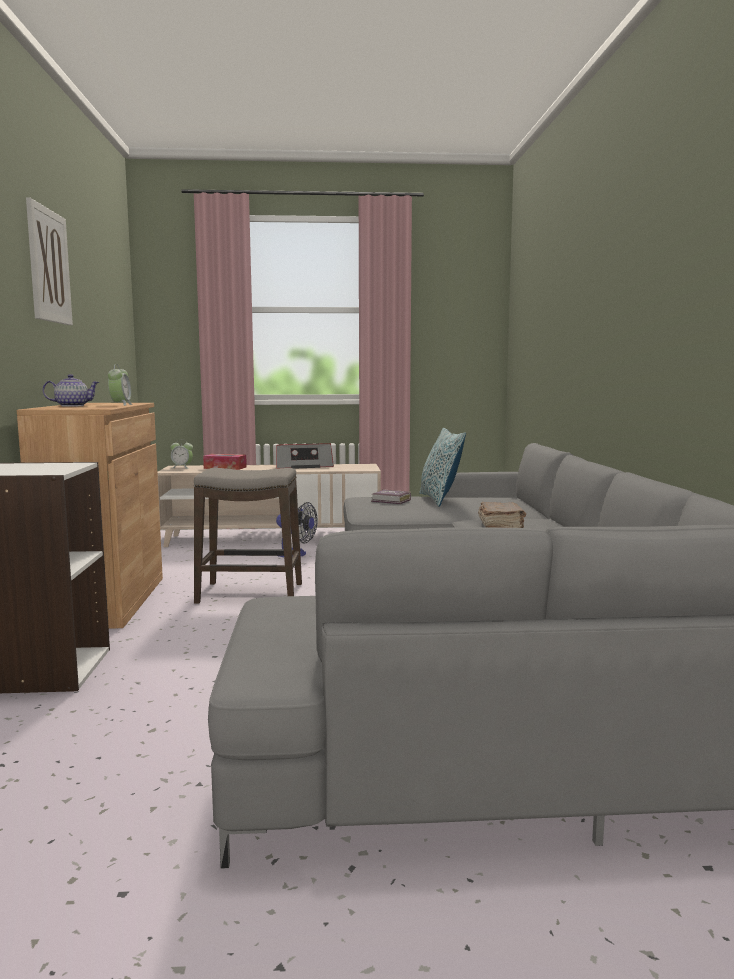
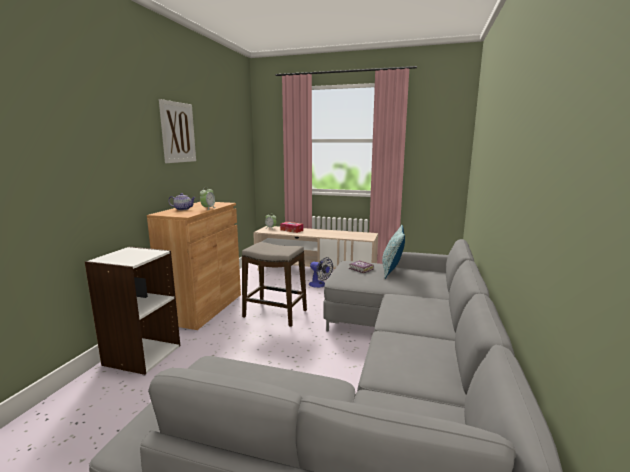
camera: 20 degrees right, 5 degrees up
(303, 466) = (334, 232): radio -> none
(501, 526) = (407, 306): brown book -> none

